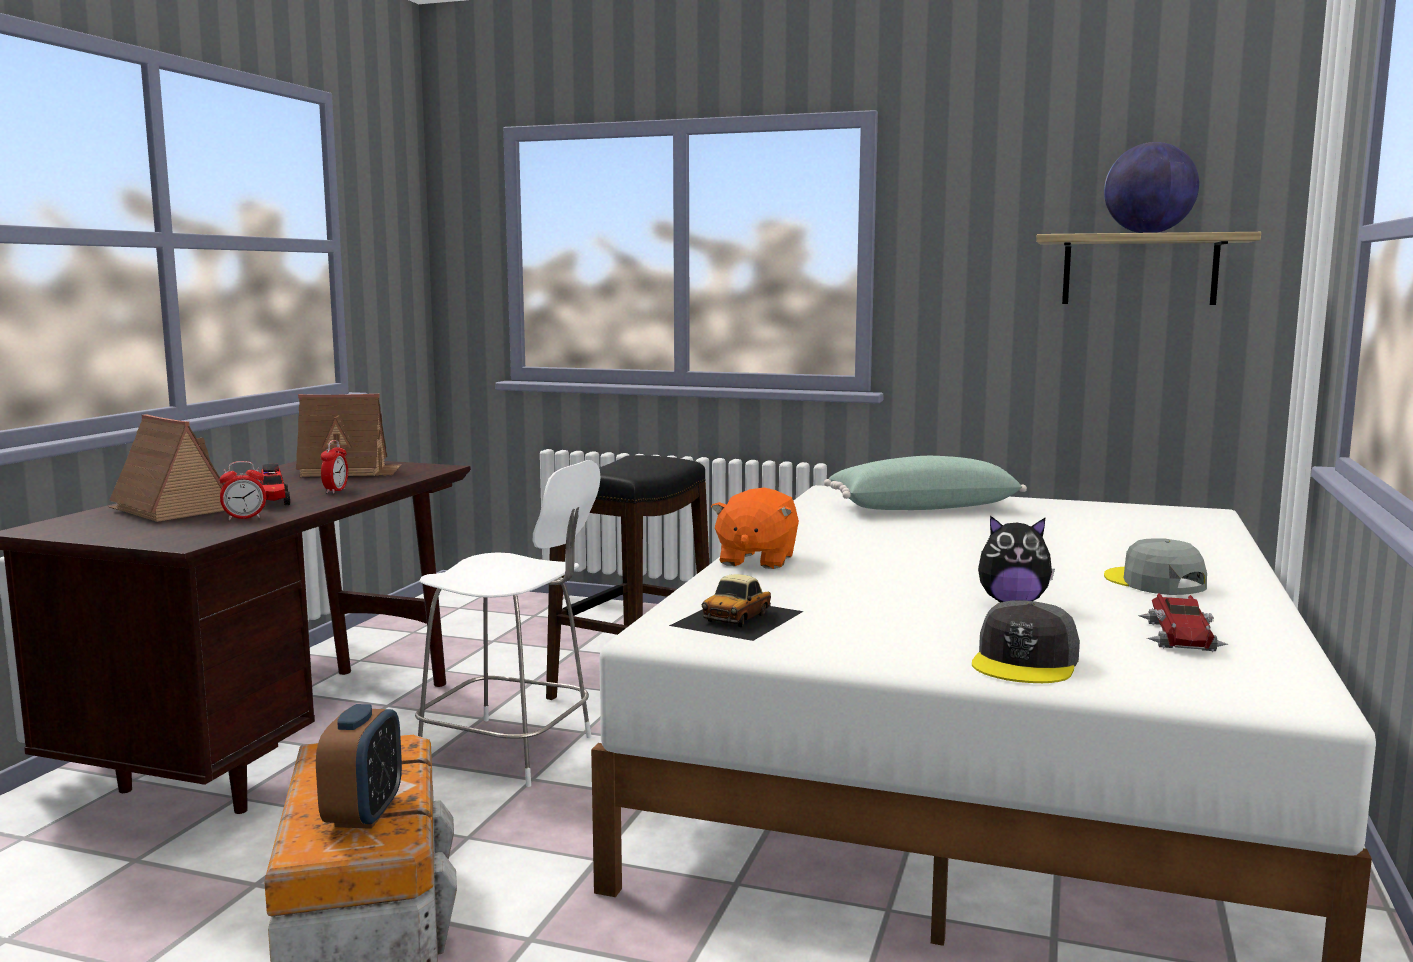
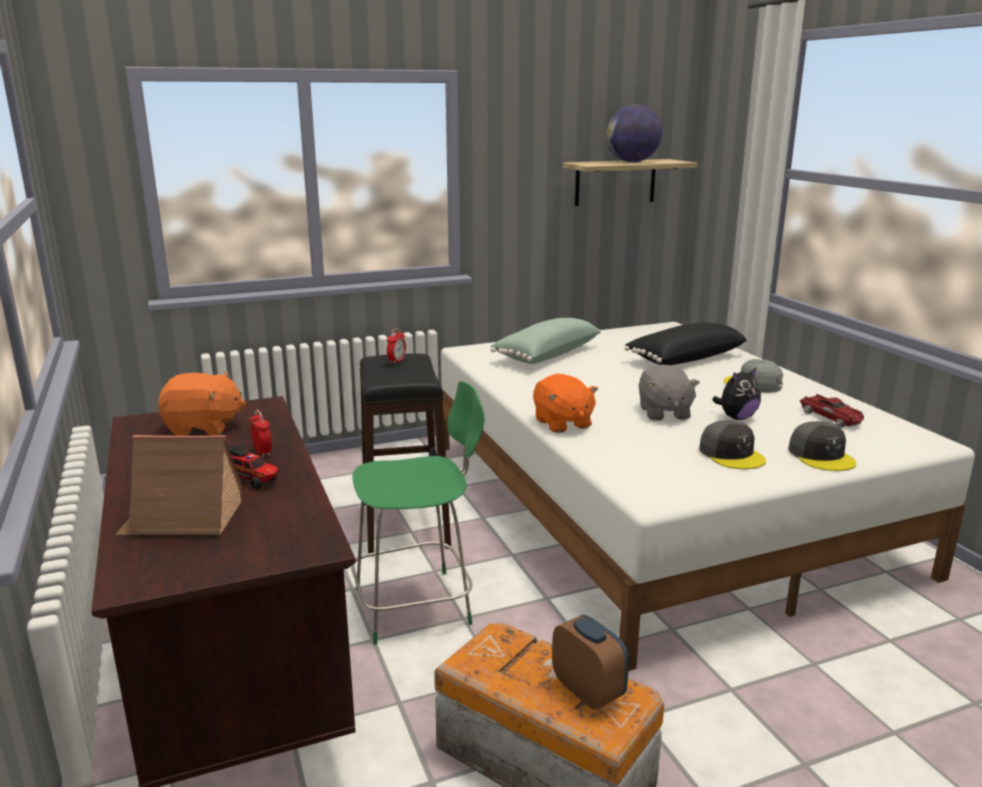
camera: 40 degrees left, 10 degrees up
(244, 518) = (282, 505): alarm clock -> alarm clock (396, 361)
(349, 471) = (203, 427): toy house -> orange plush toy
(511, 752) = (417, 605): white chair -> green chair
(738, 618) = (657, 472): toy car -> none
(889, 628) = (731, 454): none -> grey cap
(917, 578) = (663, 413): none -> grey plush toy
(1121, 541) = (684, 358): none -> black pillow

